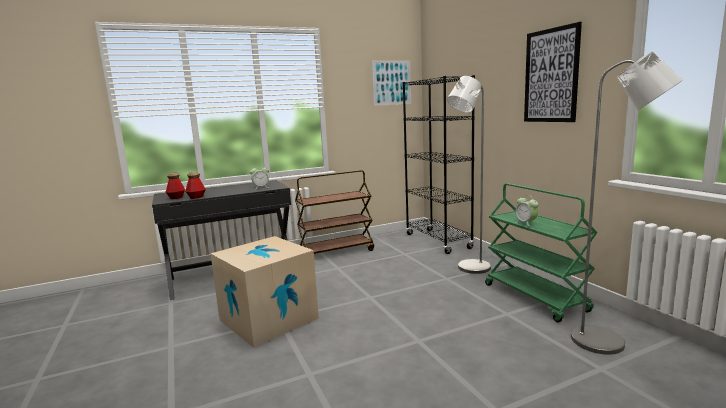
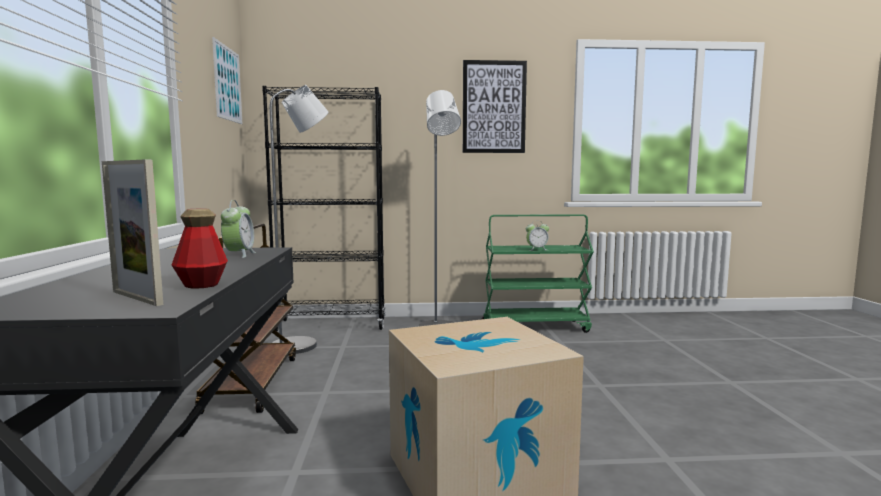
camera: 70 degrees left, 5 degrees down
(176, 197) = (136, 298): bottle -> picture frame
(608, 343) = (628, 329): grey floor lamp -> grey floor lamp (302, 345)

